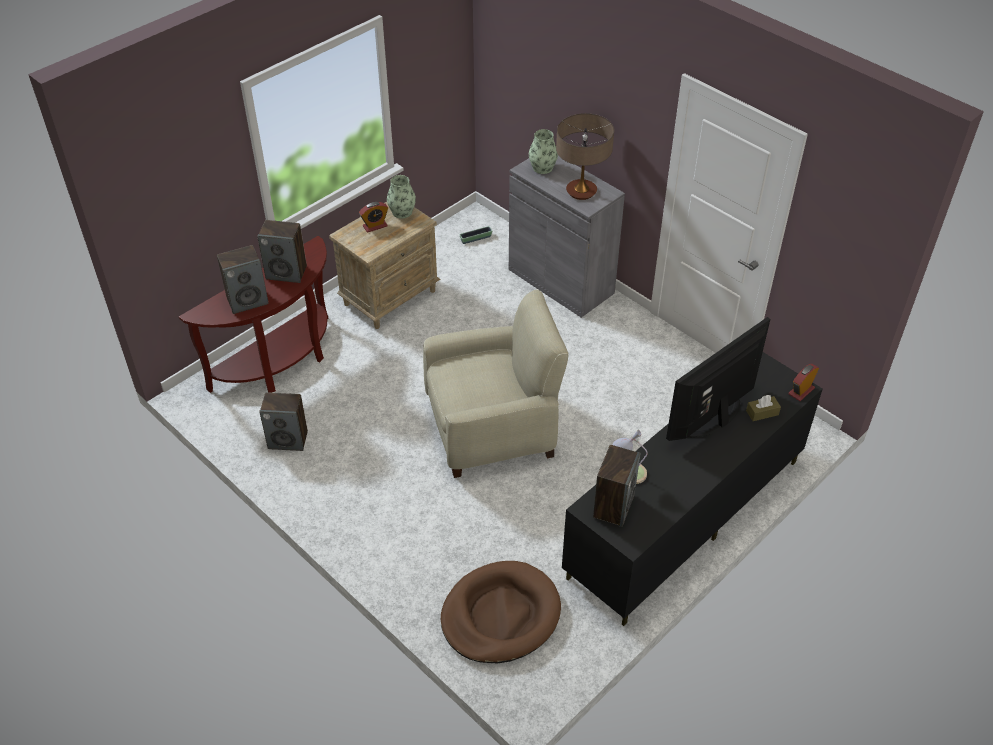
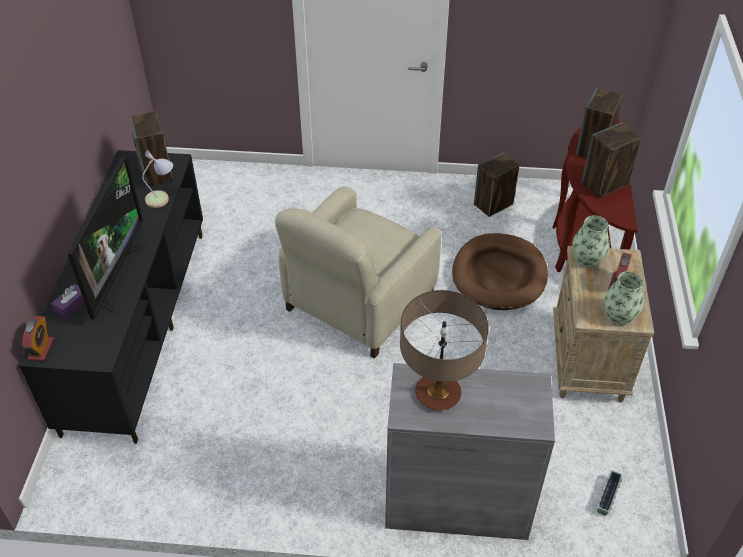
camera: 140 degrees right, 0 degrees up
(500, 615) = (229, 194): brown dog bed -> brown dog bed (499, 275)
(542, 168) = (519, 402): vase -> vase (587, 259)
(762, 413) = (72, 306): brown tissue box -> purple tissue box

